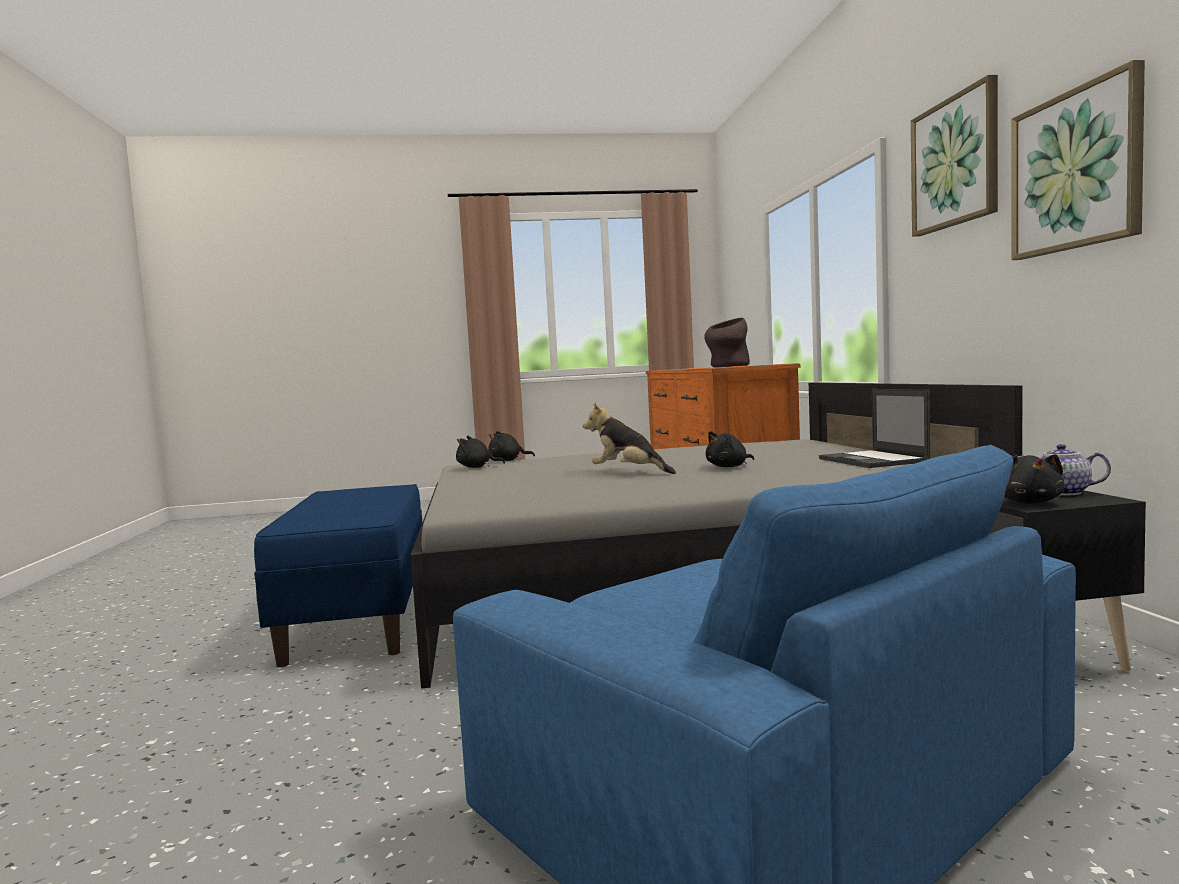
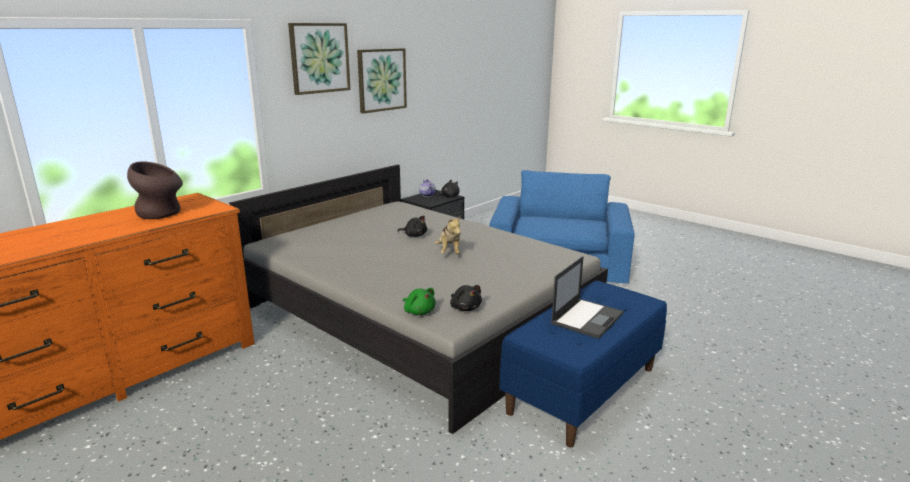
camera: 130 degrees left, 15 degrees up
(508, 460) = (419, 311): black plush toy -> green plush toy
(874, 460) = (375, 215): laptop -> laptop (587, 318)

